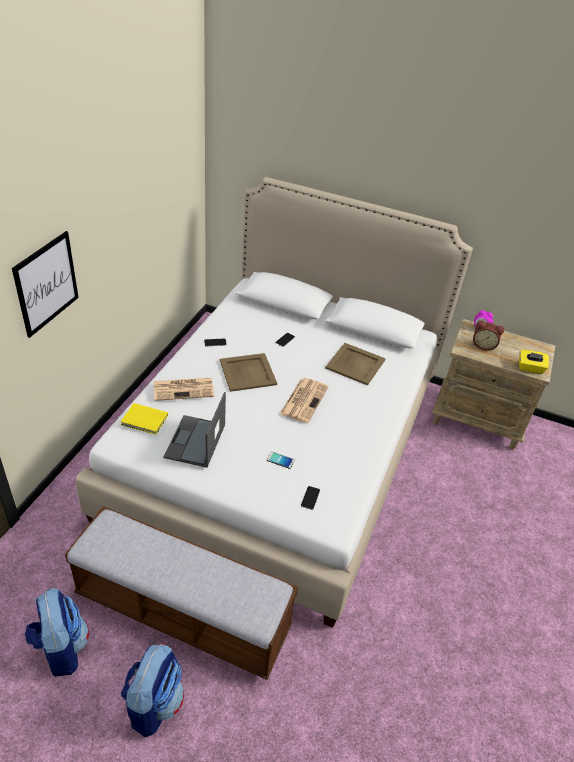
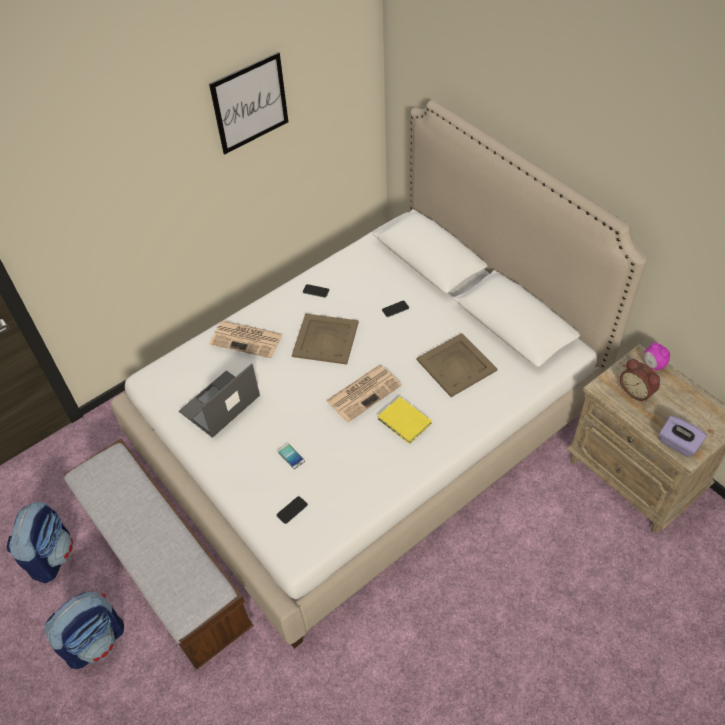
camera: 35 degrees right, 10 degrees up
(46, 283) = (110, 201): picture -> picture (250, 103)
(145, 421) = (188, 364): yellow book -> yellow book (404, 422)
(530, 368) = (678, 444): yellow tissue box -> purple tissue box

